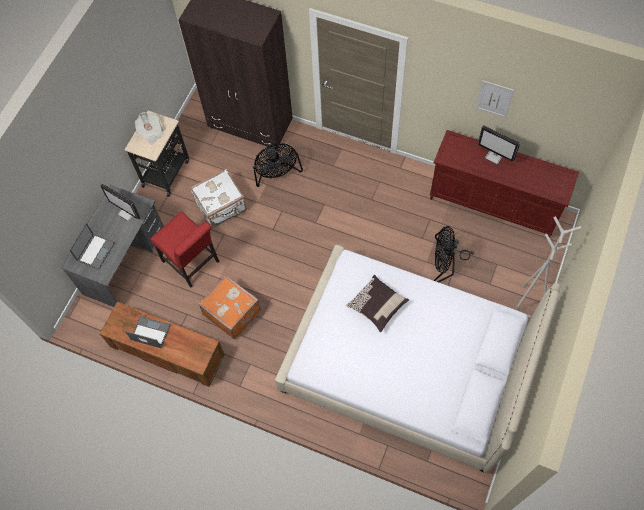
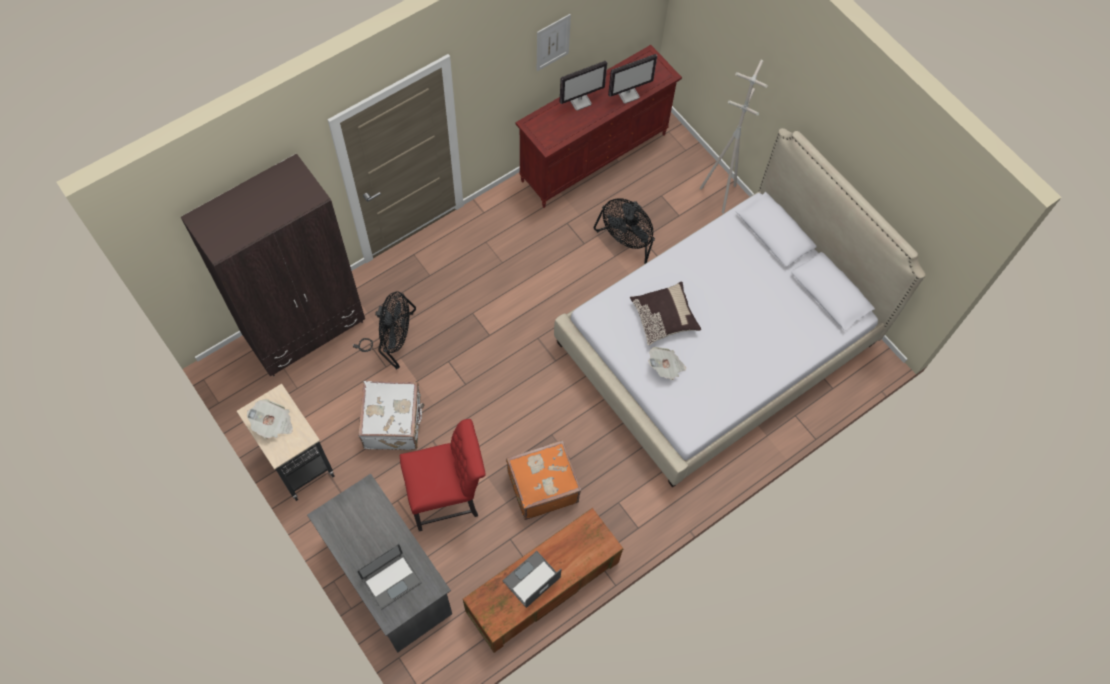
camera: 65 degrees left, 0 degrees up
(96, 251) = (392, 580): laptop -> laptop turned 90 degrees clockwise
(128, 212) = (364, 513): monitor -> monitor (628, 94)
(341, 327) = (666, 367): none -> newspaper

